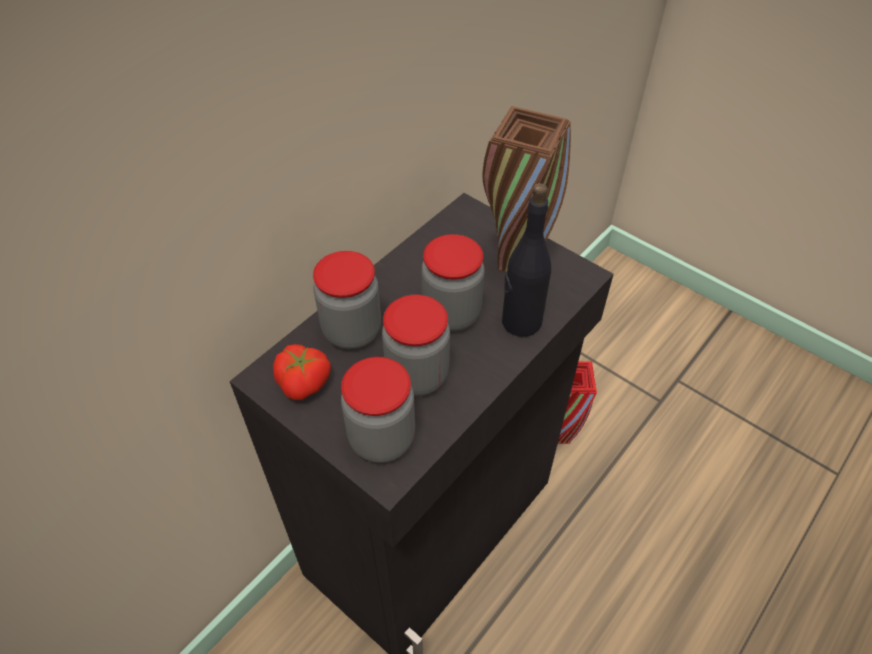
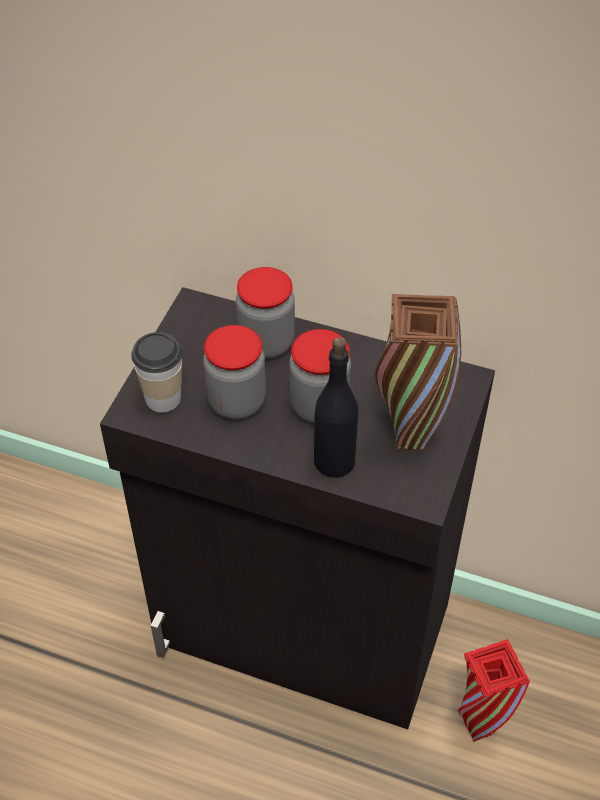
camera: 70 degrees right, 0 degrees up
(305, 382) = (199, 331): tomato -> none
(382, 438) = (163, 398): jar -> cup

